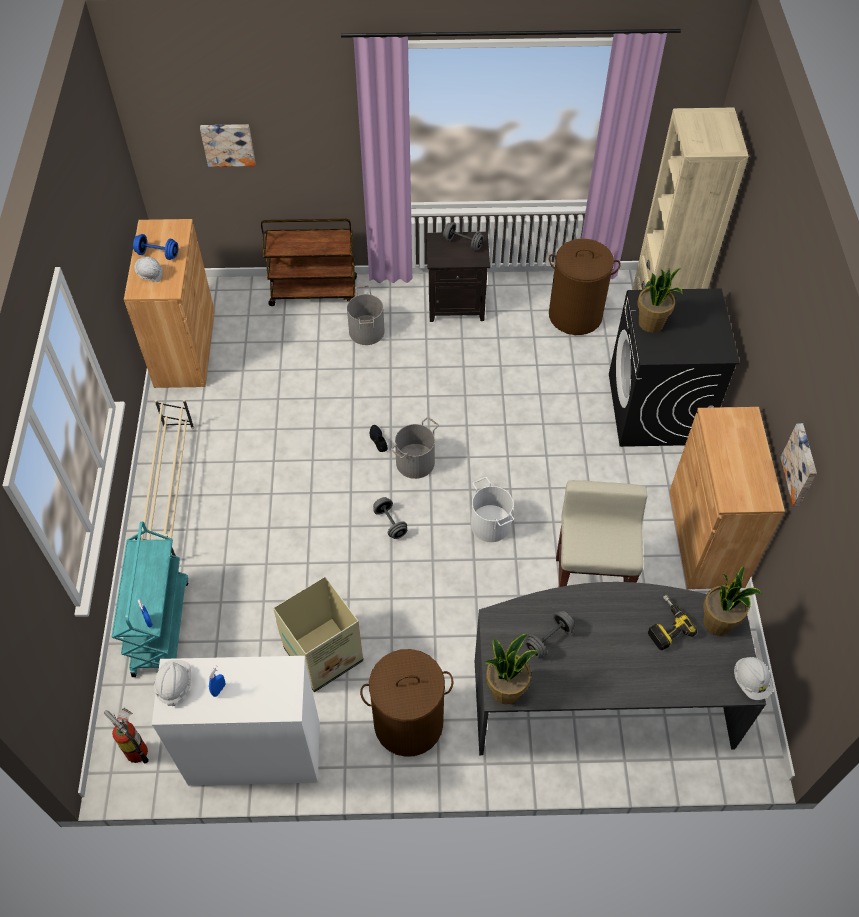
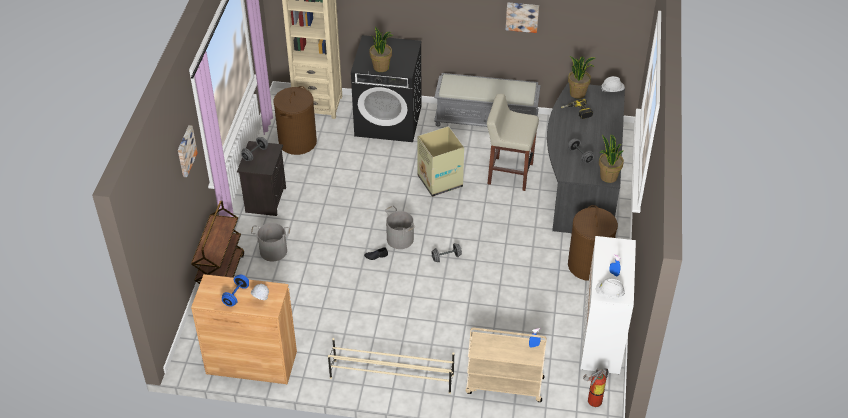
camera: 80 degrees left, 10 degrees down
(160, 626) = (504, 385): turquoise cart -> beige cart
(228, 143) = (167, 218): picture -> picture (185, 151)
(325, 654) = (538, 300): cardboard box -> cardboard box (439, 180)
(490, 525) = (458, 210): white bucket -> none
(706, 538) = (486, 120): brown cabinet -> grey bench

